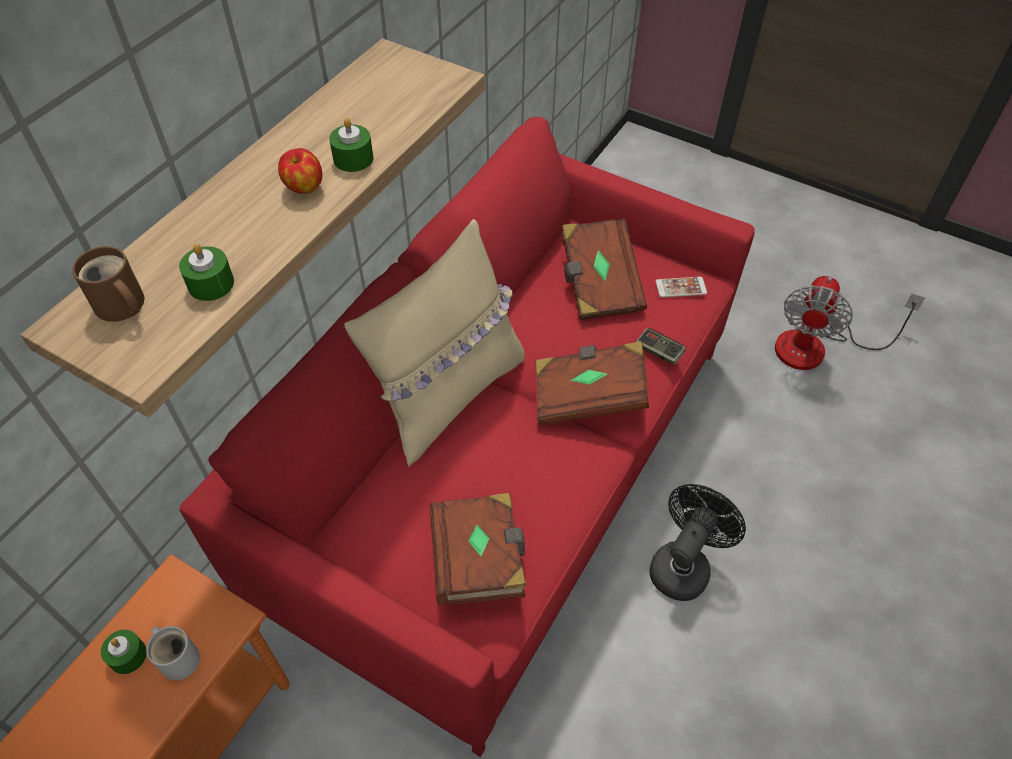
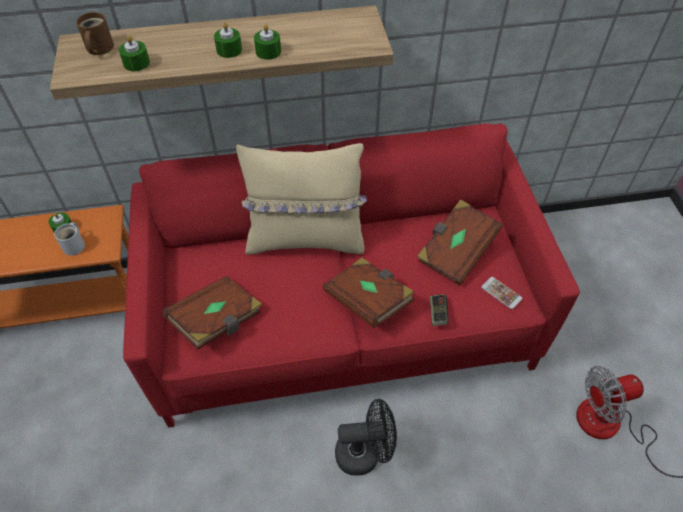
camera: 50 degrees right, 0 degrees up
(304, 188) = (229, 50): apple -> green candle

